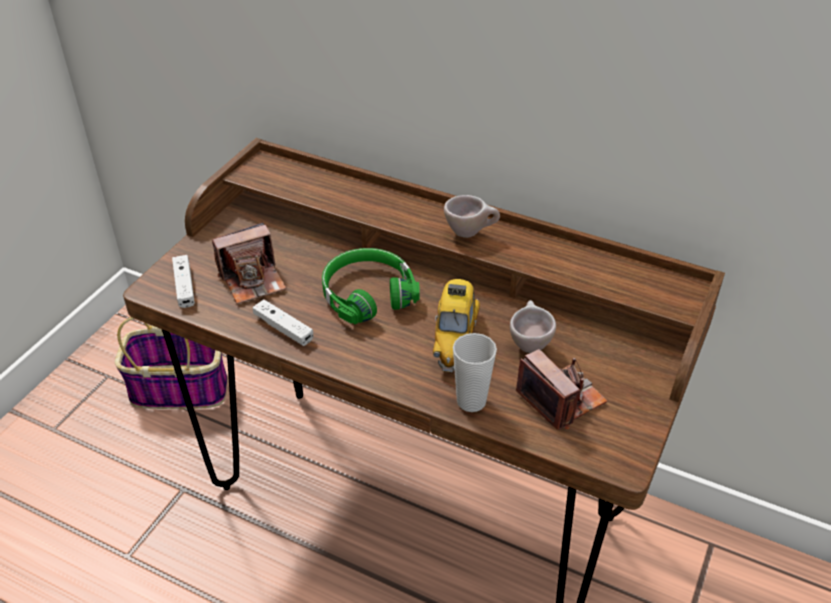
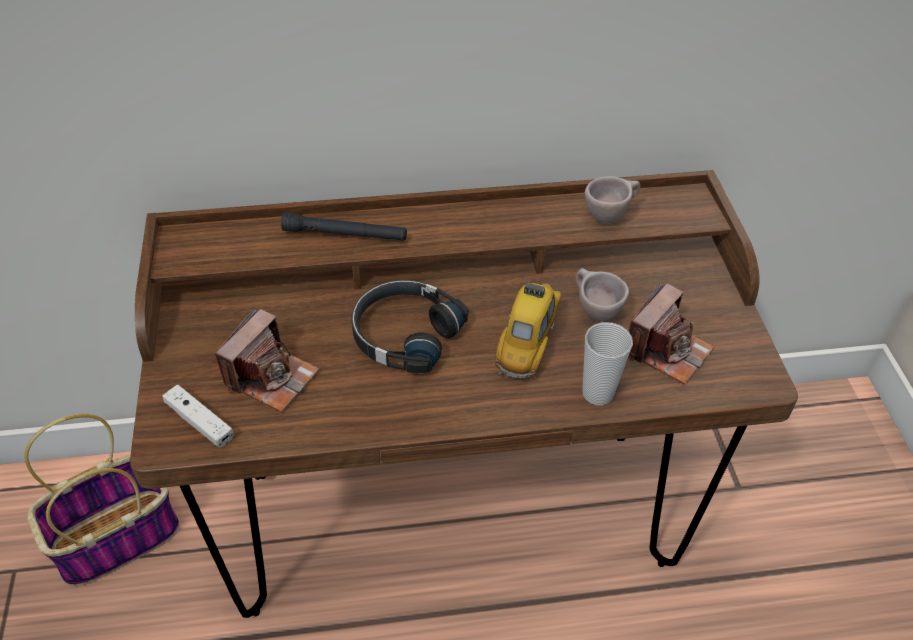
camera: 35 degrees left, 5 degrees up
(283, 328) = (355, 413): white game controller -> none
(367, 294) = (404, 334): green headphones -> black headphones
(372, 202) = (345, 234): none -> black flashlight
(454, 340) = (529, 341): toy car -> toy car turned 135 degrees counterclockwise
(470, 232) = (469, 225): beige cup -> beige cup (610, 215)
(561, 399) = (667, 350): camera -> camera turned 105 degrees clockwise

